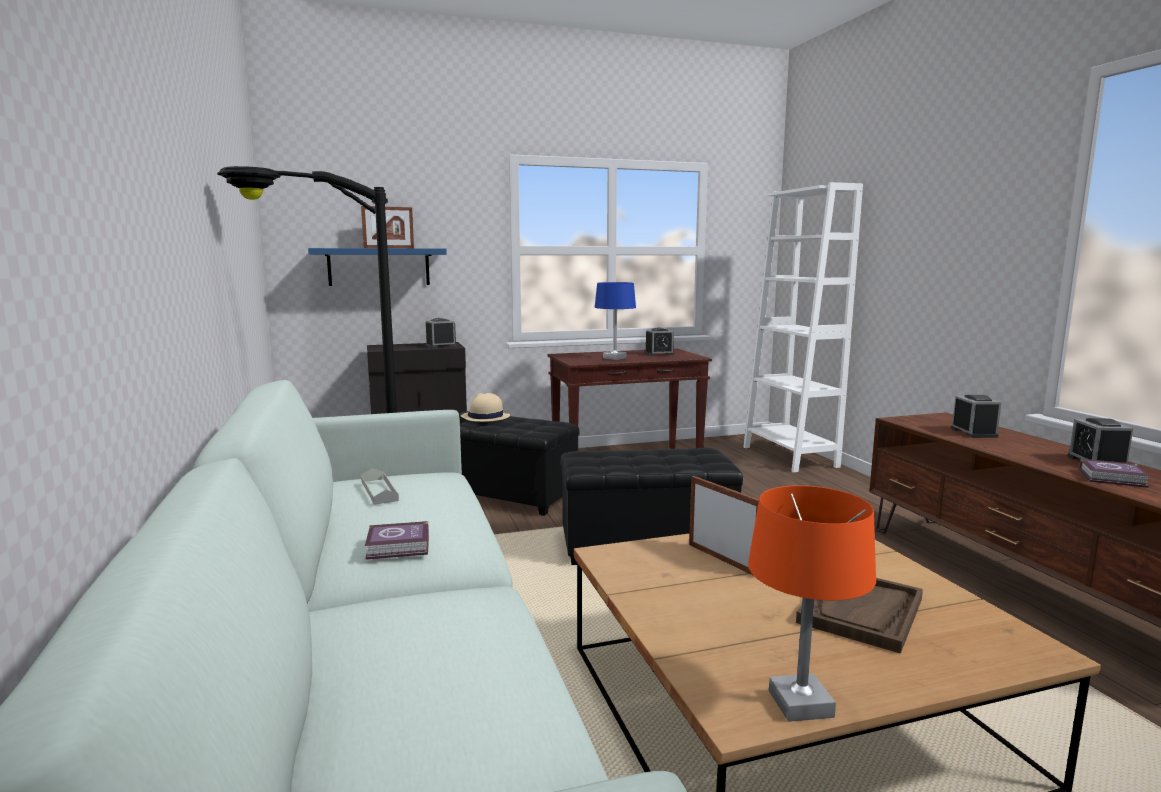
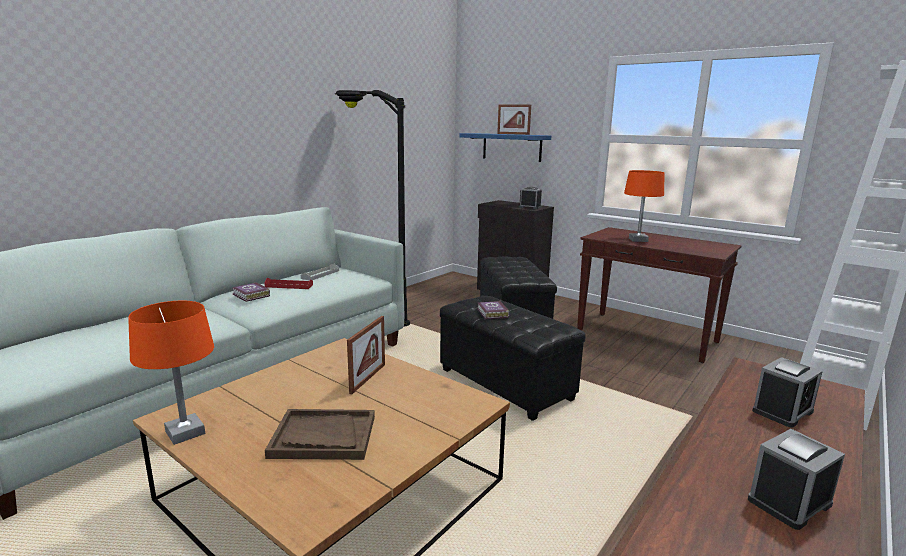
camera: 55 degrees right, 5 degrees up
(398, 516) = (289, 286): none -> red tray
(485, 417) = (514, 262): beige hat -> none
(614, 358) = (638, 240): blue table lamp -> orange table lamp
(659, 354) = (695, 245): alarm clock -> none
(1114, 479) = (714, 513): book -> book (492, 313)

